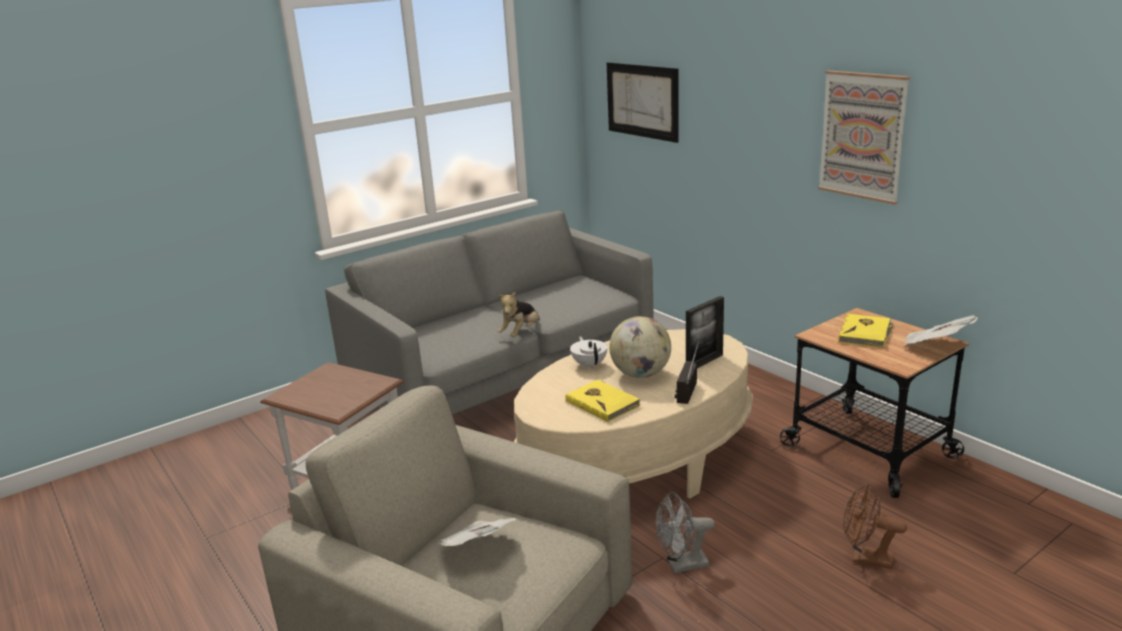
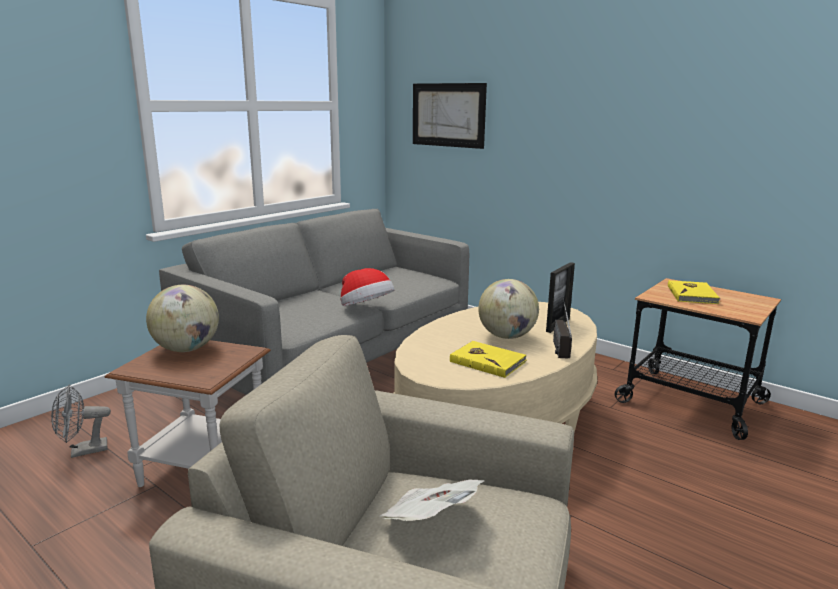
camera: 15 degrees left, 5 degrees down
(332, 377) = (187, 349): none -> globe
(520, 333) = (366, 309): plush toy -> hat
(589, 364) = (452, 330): white teapot -> none
(682, 565) = (594, 521): grey fan -> grey fan (83, 451)
(862, 136) = (674, 126): picture -> none
(865, 558) = (756, 496): brown fan -> none
(935, 346) = (759, 302): newspaper -> none

